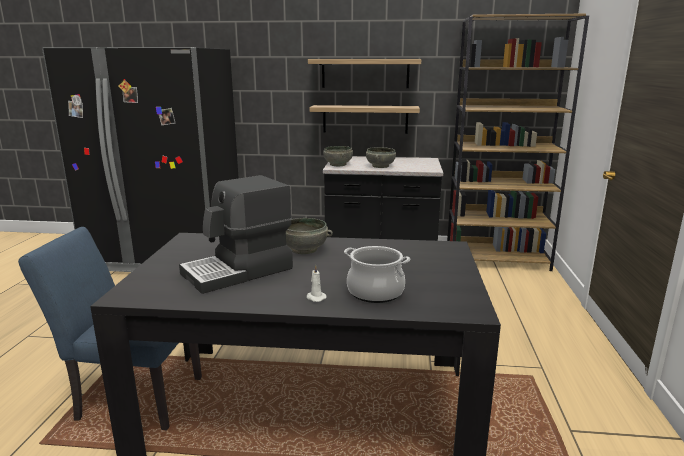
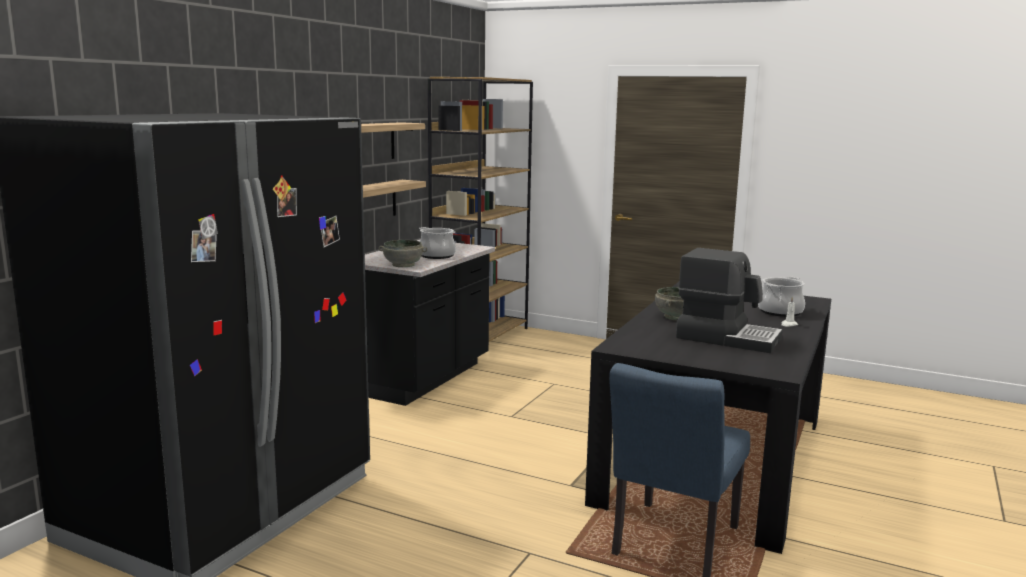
camera: 70 degrees left, 5 degrees down
(239, 271) = (727, 338): coffee machine -> coffee machine turned 45 degrees counterclockwise
(380, 166) = (436, 256): grey bowl -> cooking pot

